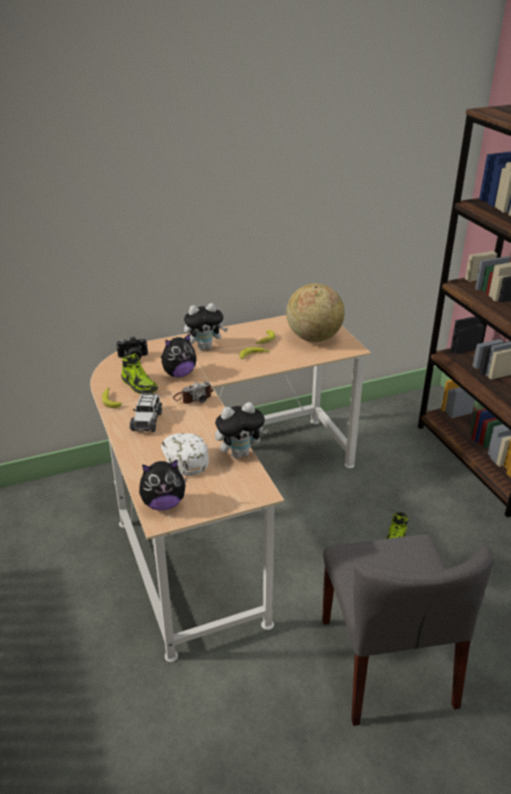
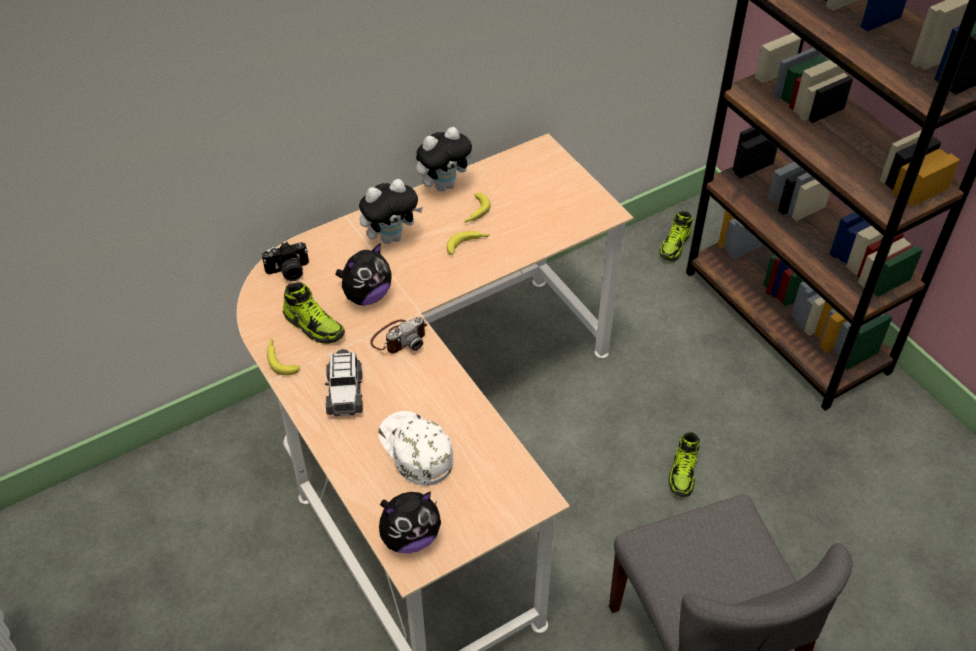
camera: 10 degrees left, 15 degrees up
(240, 453) = (492, 434): plush toy -> plush toy (444, 185)
(313, 337) = (546, 198): globe -> none
(412, 411) = (675, 246): none -> shoe

